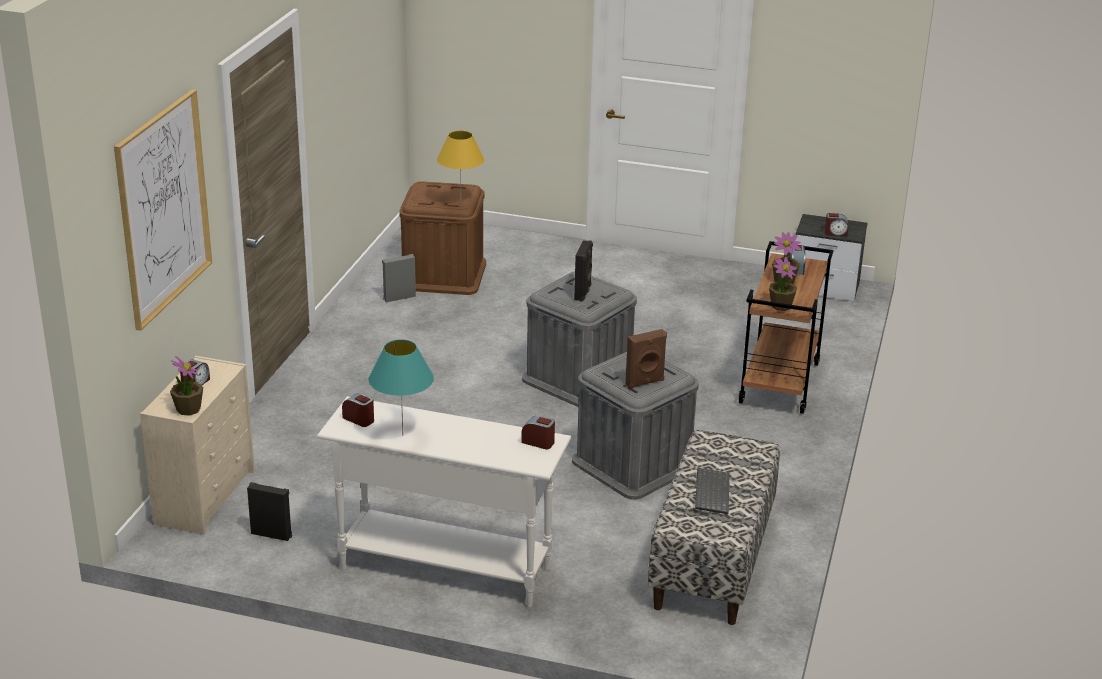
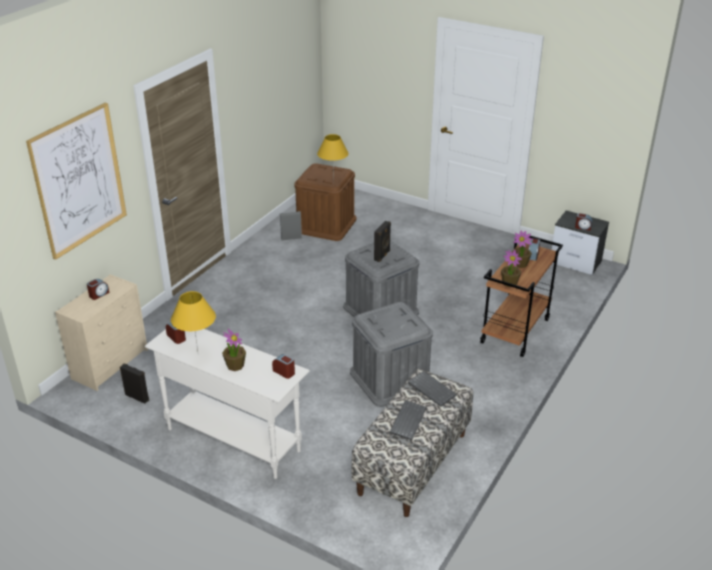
camera: 15 degrees right, 5 degrees up
(188, 409) = (85, 312): potted plant -> potted plant (235, 365)
(403, 436) = (198, 354): turquoise table lamp -> yellow table lamp
(645, 383) = (393, 330): brown speaker -> none
(727, 451) = (433, 389): none -> keyboard

